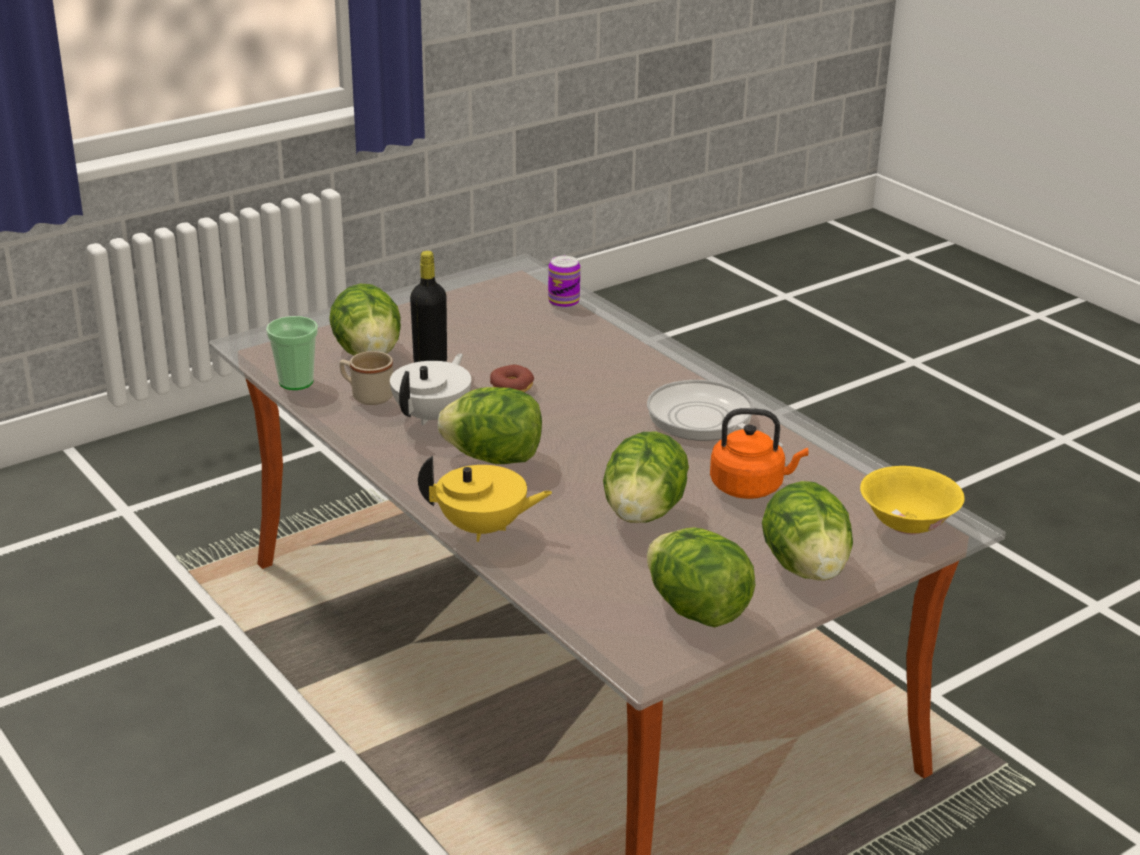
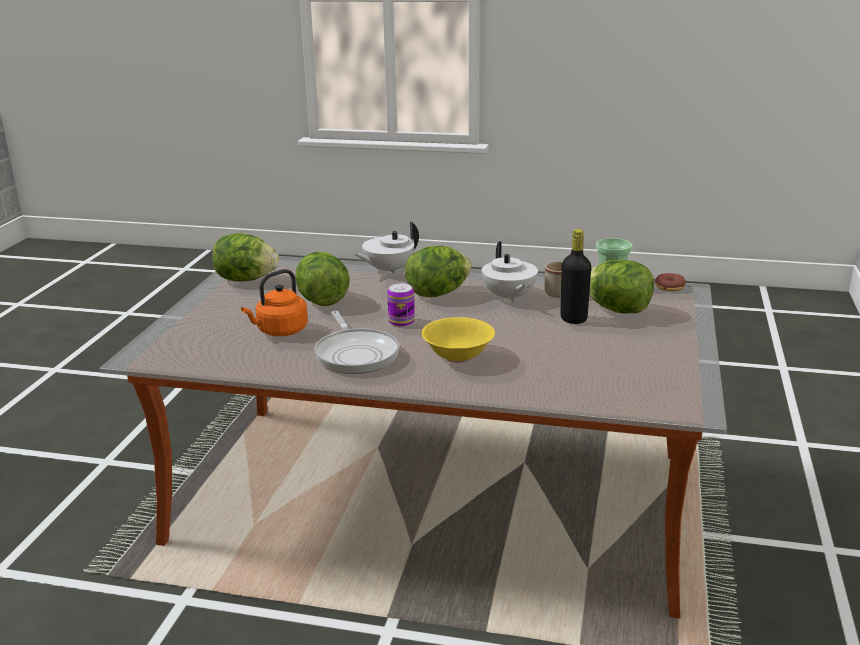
camera: 140 degrees right, 5 degrees down
(483, 529) = (388, 270): yellow teapot -> white teapot
(512, 386) = (503, 327): donut -> donut (669, 287)
(563, 302) = (596, 394): can -> can (401, 322)
(705, 421) = (356, 354): frying pan -> frying pan turned 60 degrees clockwise
(806, 568) = (208, 310): lettuce -> none
(907, 523) = (166, 347): yellow bowl -> yellow bowl (458, 356)

